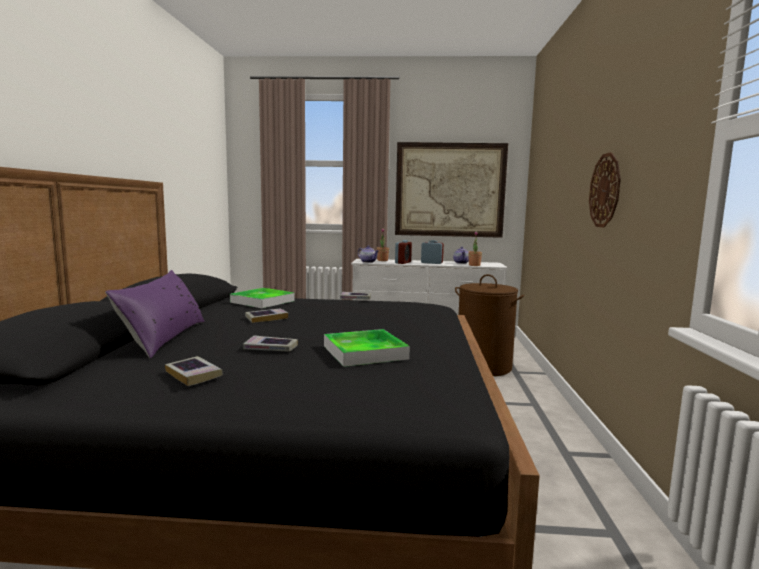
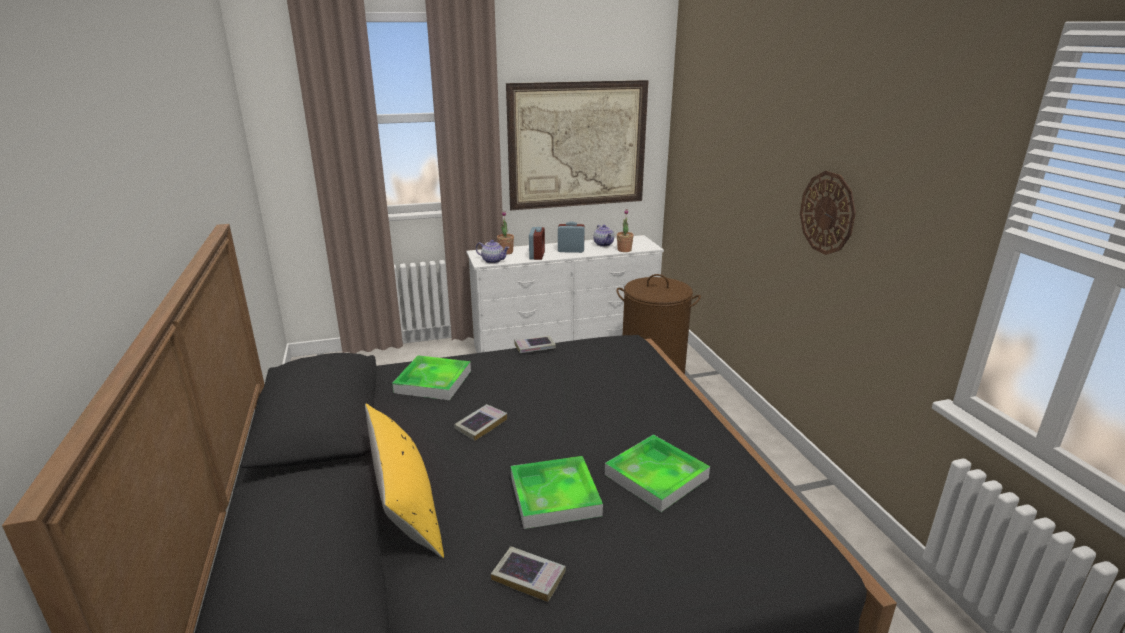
camera: 20 degrees left, 15 degrees up
(164, 337) = (405, 505): purple pillow -> yellow pillow
(271, 348) = (554, 496): book -> tray

